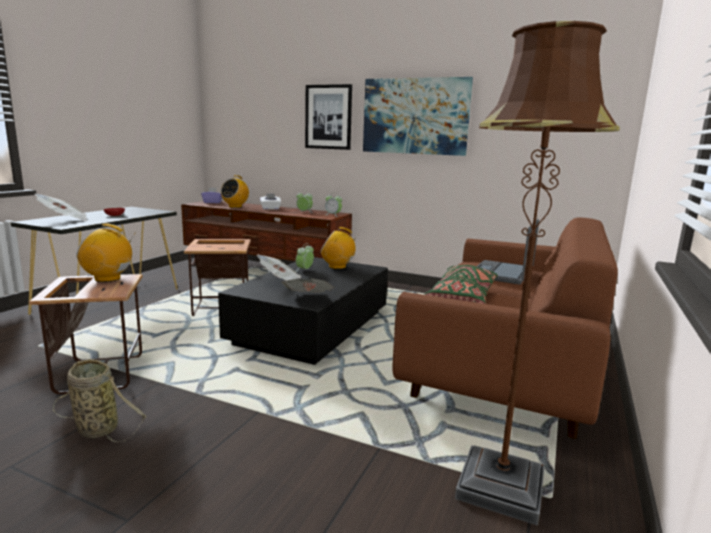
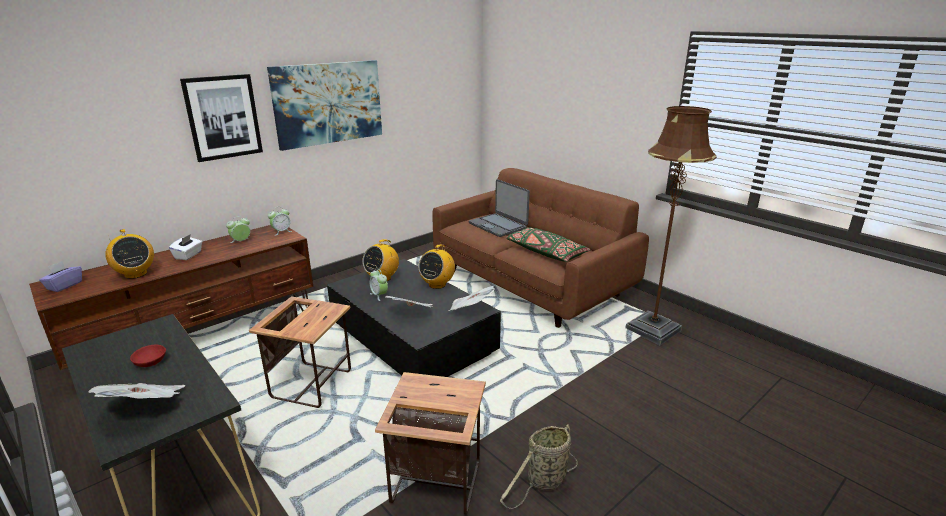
camera: 65 degrees left, 10 degrees up
(108, 278) = (412, 392): radio -> radio (437, 284)

